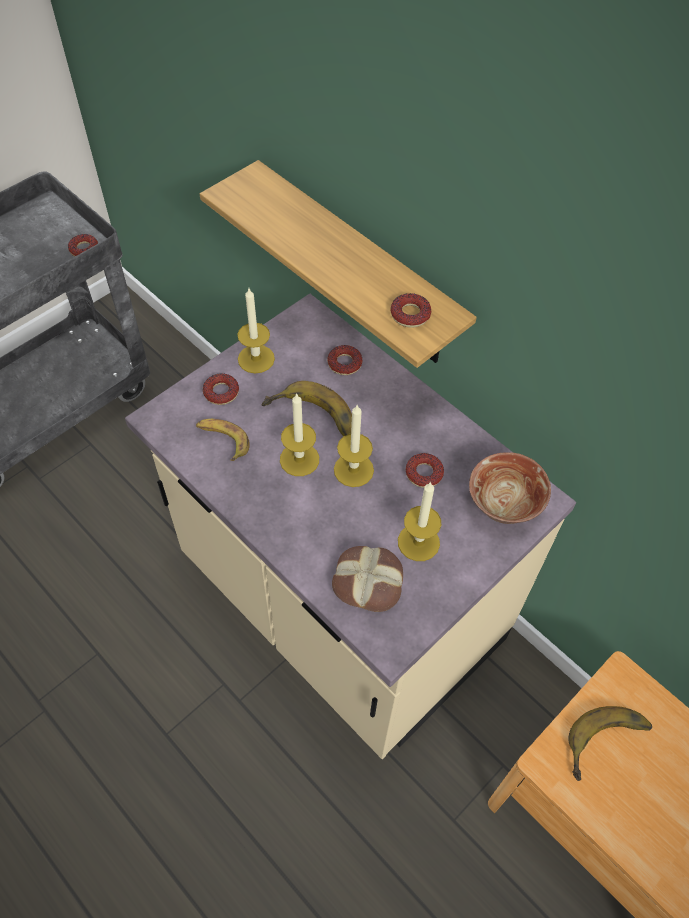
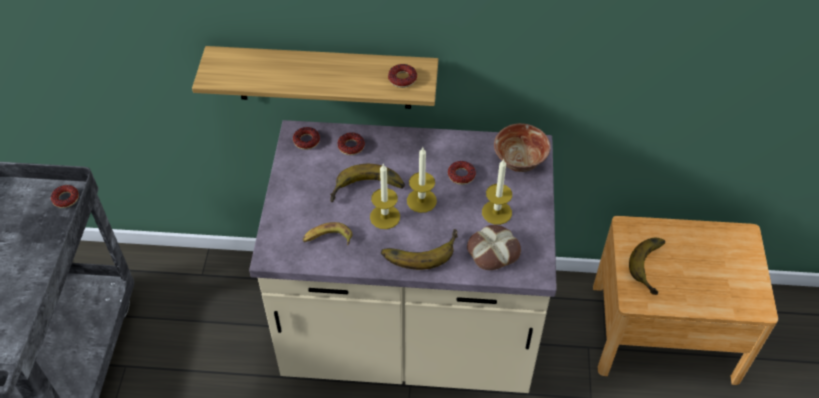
camera: 40 degrees left, 5 degrees down
(221, 392) = (294, 213): donut -> donut (306, 141)
(256, 359) = (294, 179): candle -> none
(296, 519) = (419, 249): none -> banana

